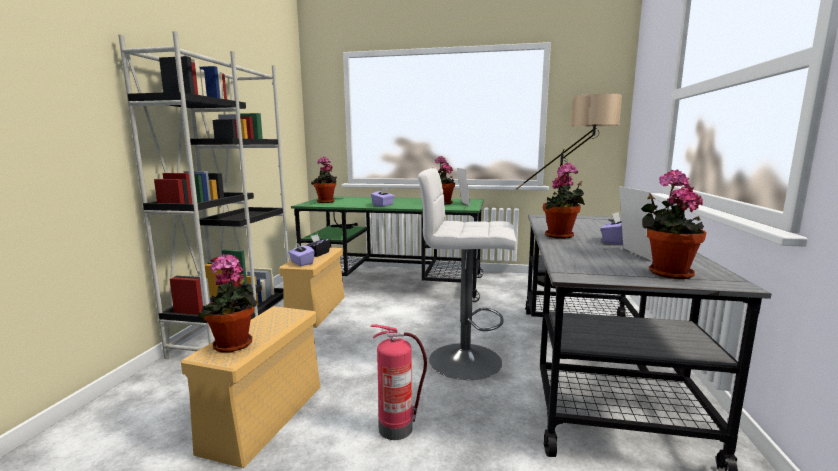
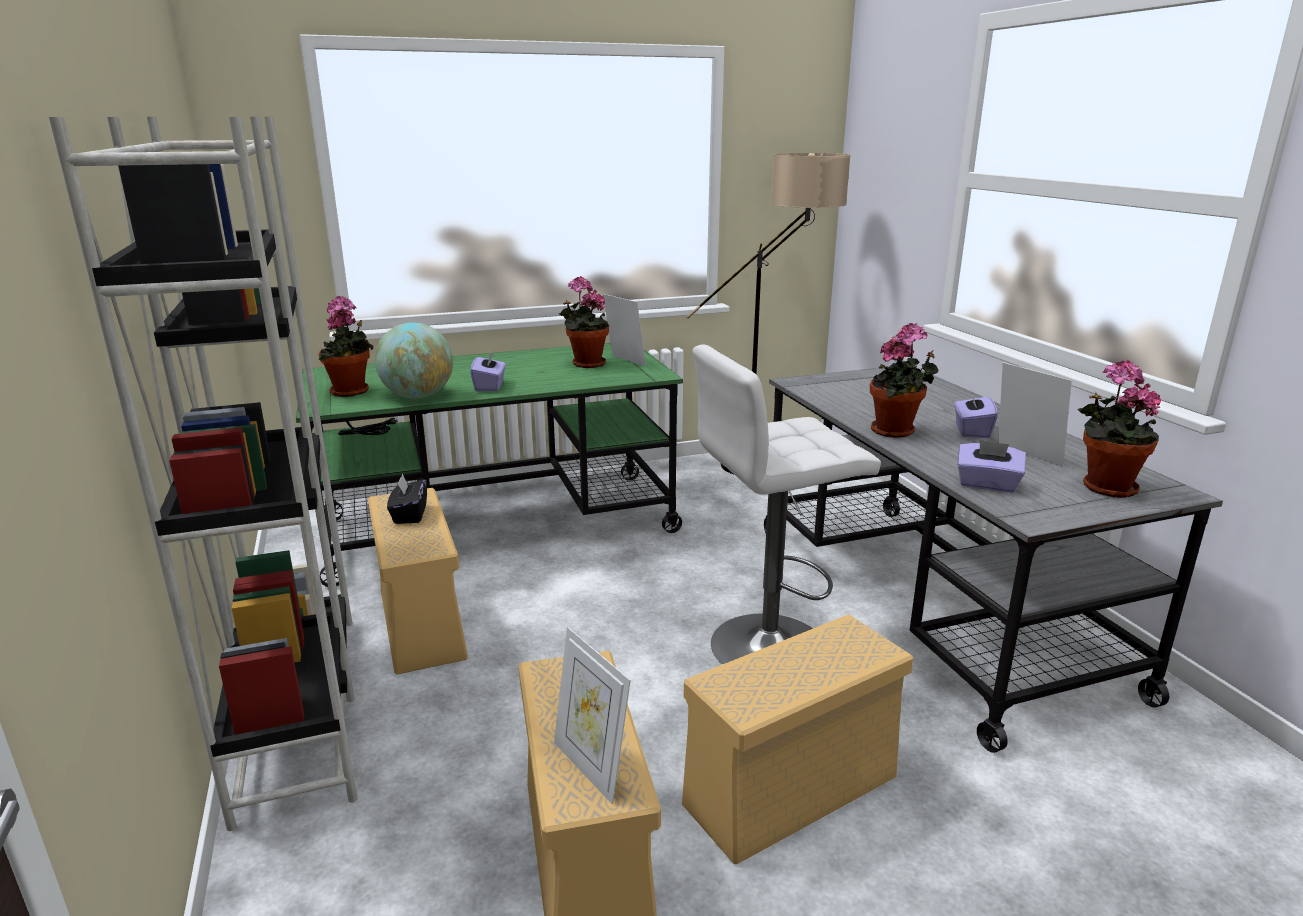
camera: 30 degrees left, 10 degrees up
(234, 346) = (591, 767): potted plant -> picture frame
(301, 263) = (412, 545): purple tissue box -> purple tissue box (987, 485)
(348, 205) = (418, 396): none -> globe
(397, 428) = (793, 789): fire extinguisher -> beige storage box

